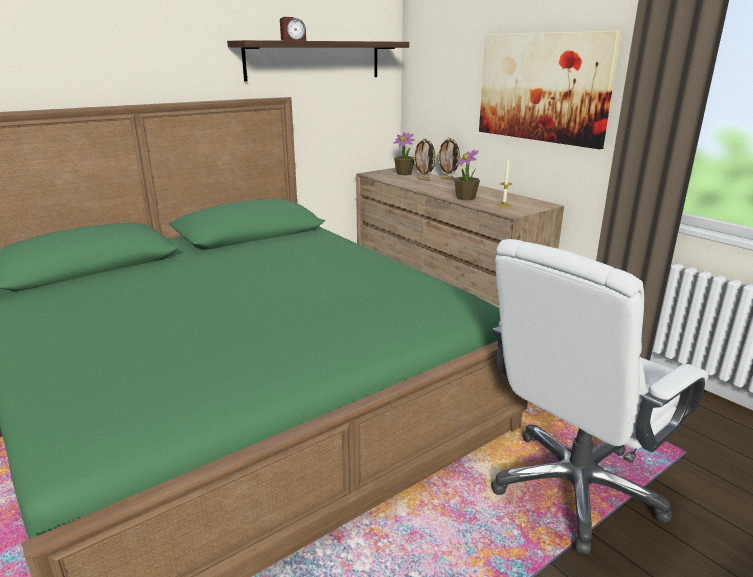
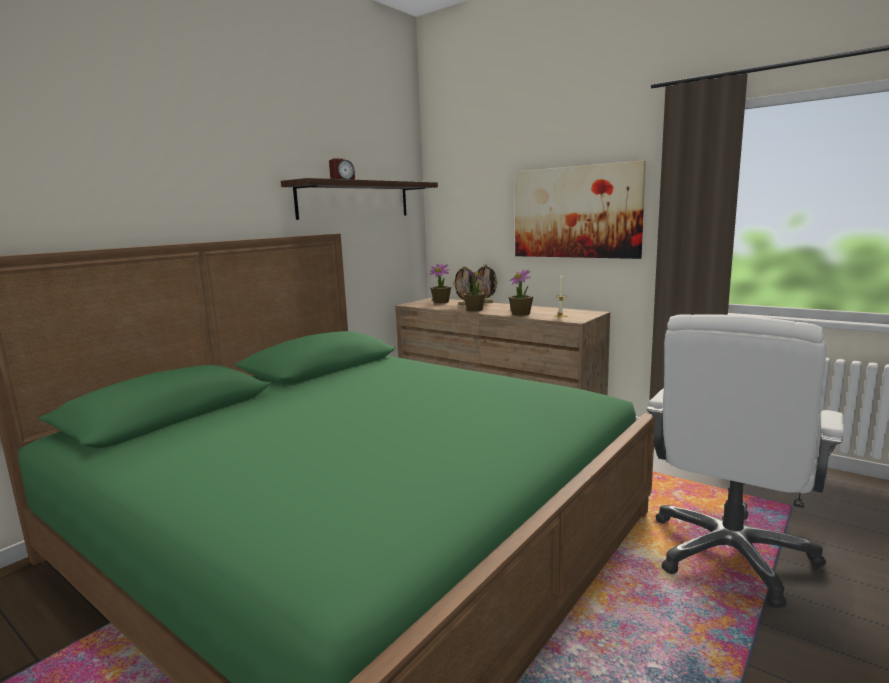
camera: 15 degrees left, 10 degrees down
(425, 187) = (474, 310): none -> potted plant

